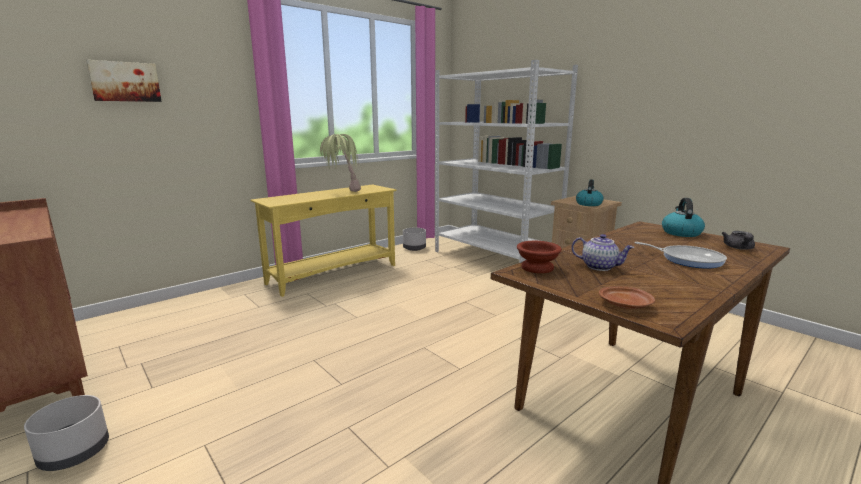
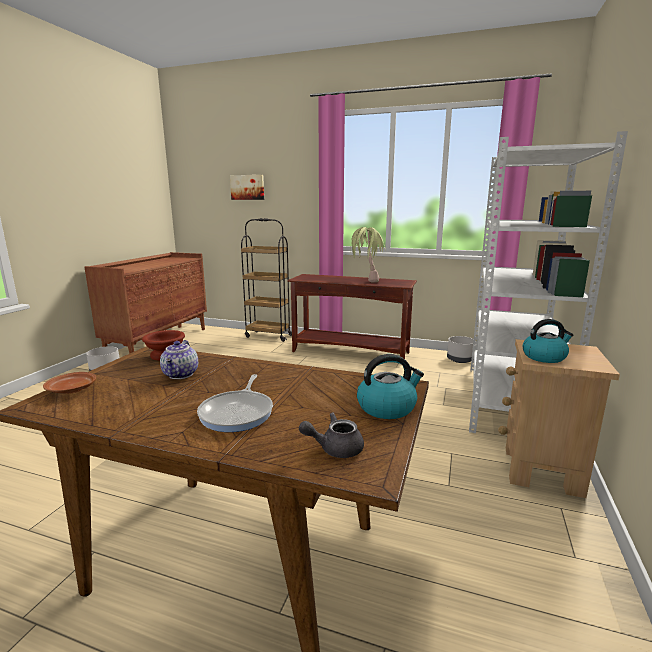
camera: 60 degrees right, 0 degrees up
(206, 297) = (268, 336): none -> brown cart
(333, 274) = (351, 352): yellow console table -> brown console table

